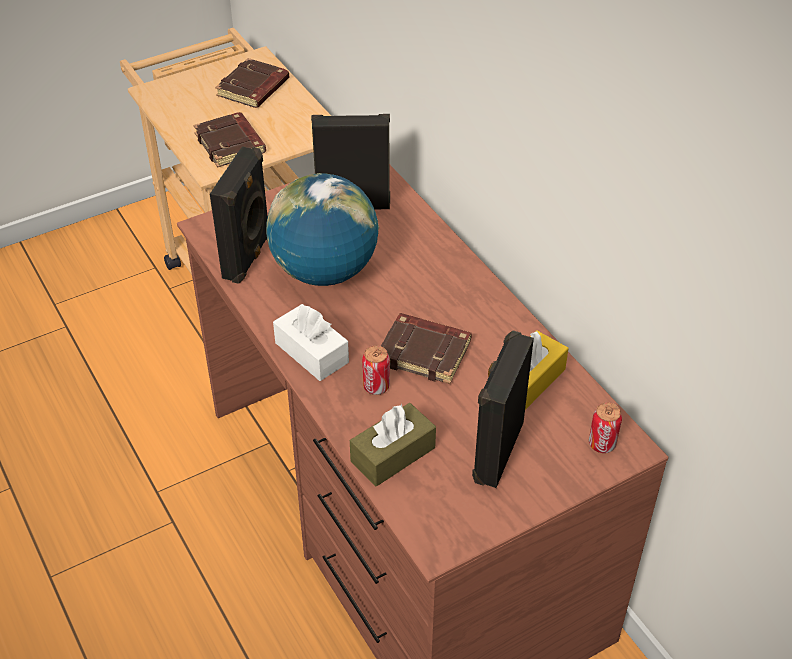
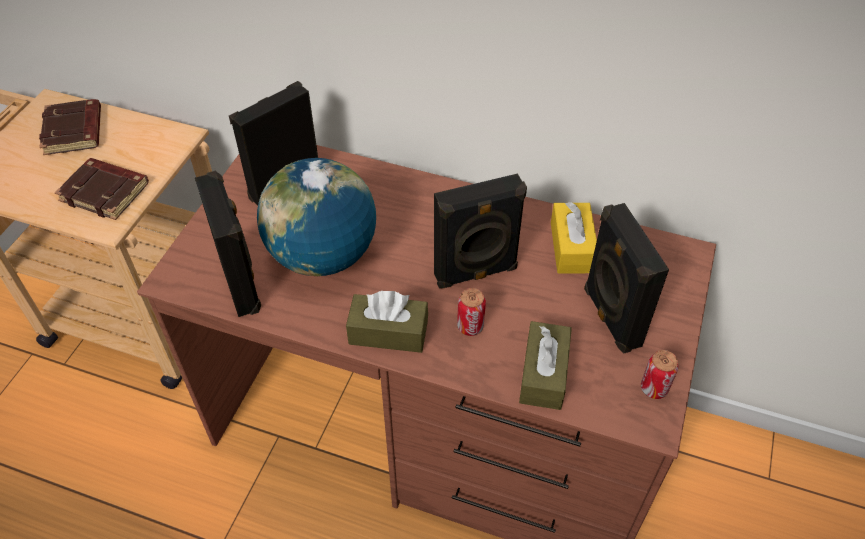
camera: 40 degrees left, 5 degrees up
(311, 352) = (388, 332): white tissue box -> brown tissue box
(425, 352) = (476, 273): brown book -> black speaker
(602, 444) = (669, 263): can -> can (654, 388)

